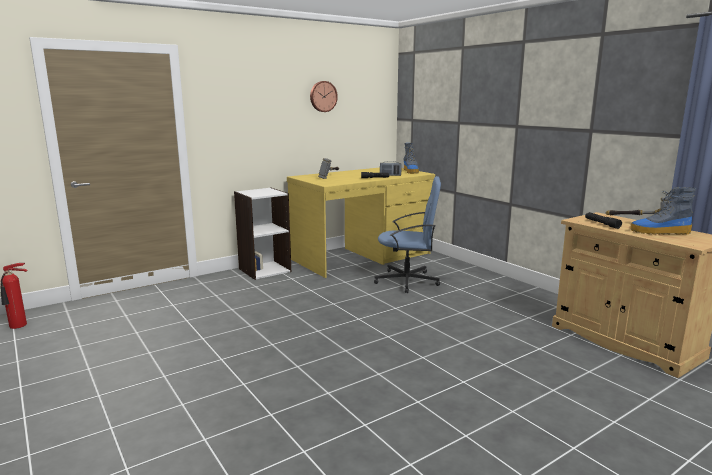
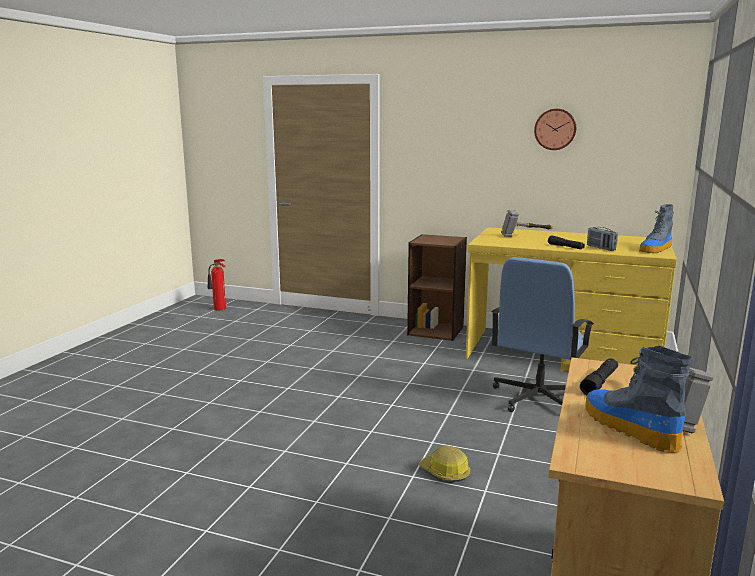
camera: 55 degrees right, 0 degrees up
(264, 270) = (436, 330): white bookcase -> brown bookcase
(408, 281) = (537, 398): blue office chair -> blue office chair turned 60 degrees clockwise
(467, 332) = (445, 472): none -> hard hat

